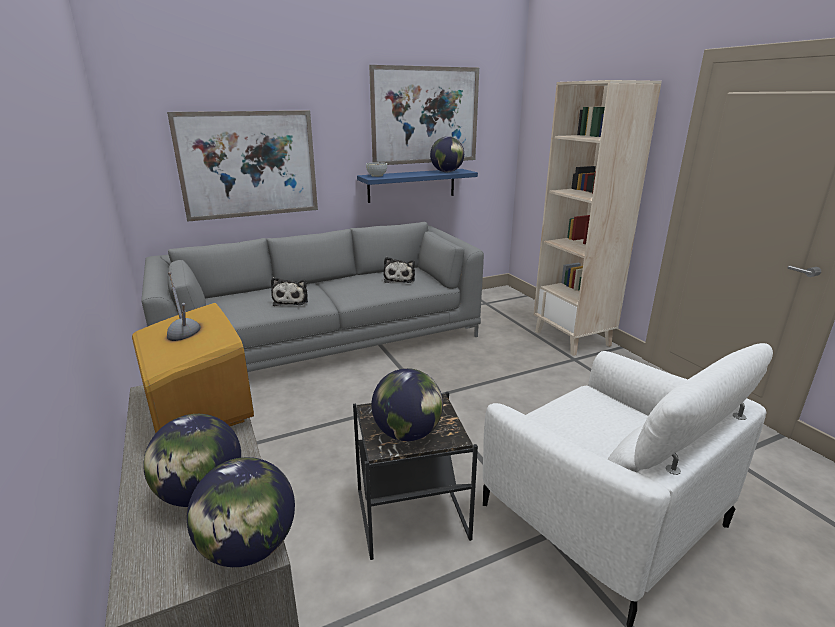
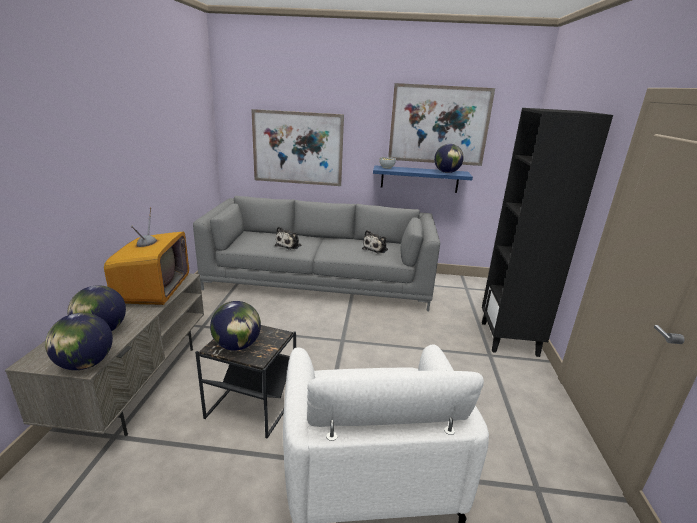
camera: 30 degrees right, 0 degrees up
(573, 338) = (509, 339): beige bookcase -> black bookcase

